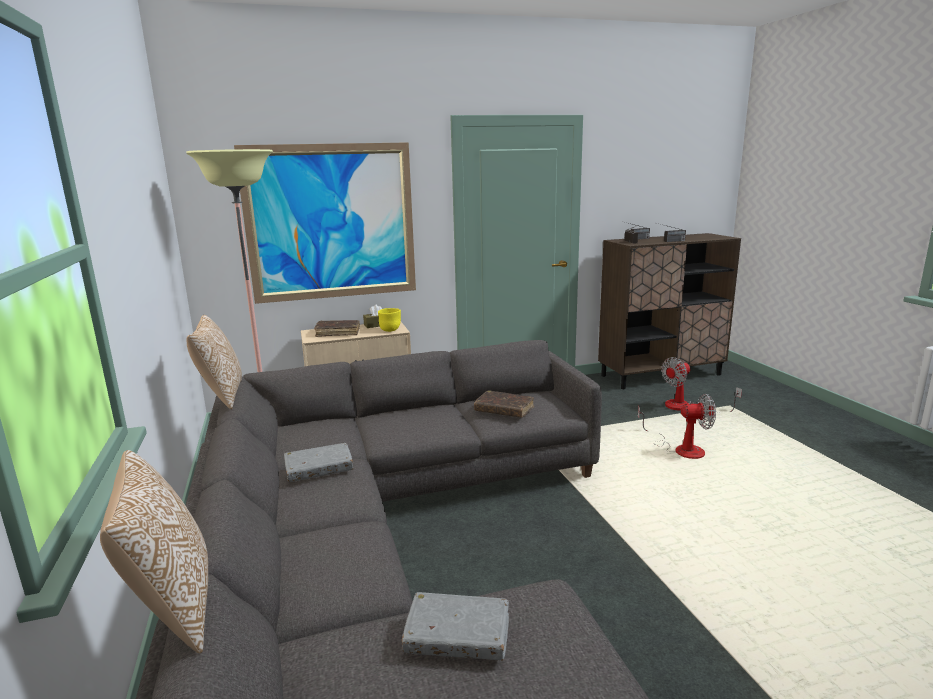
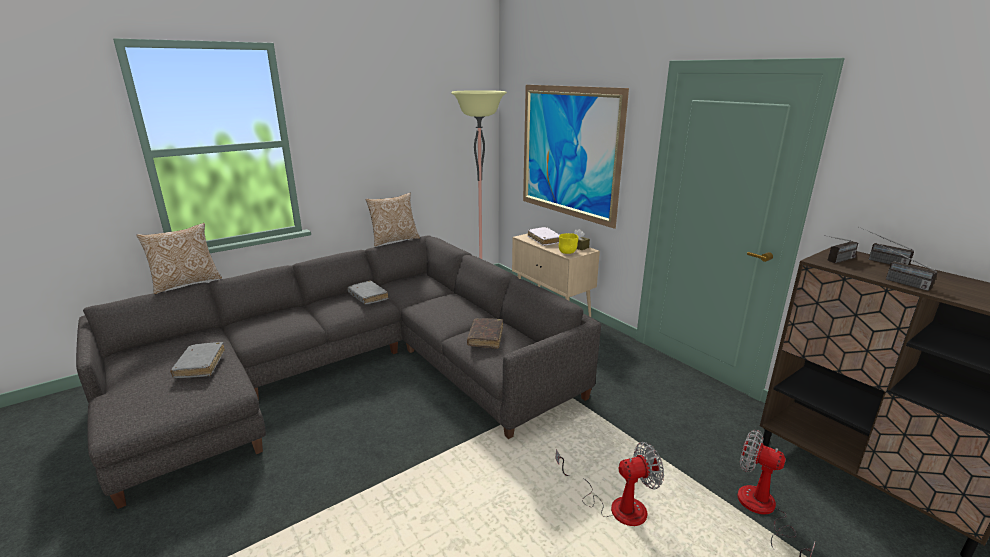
camera: 70 degrees right, 5 degrees up
(338, 333) = (544, 240): brown book -> white book
(680, 449) = (615, 506): fan -> fan turned 90 degrees counterclockwise

